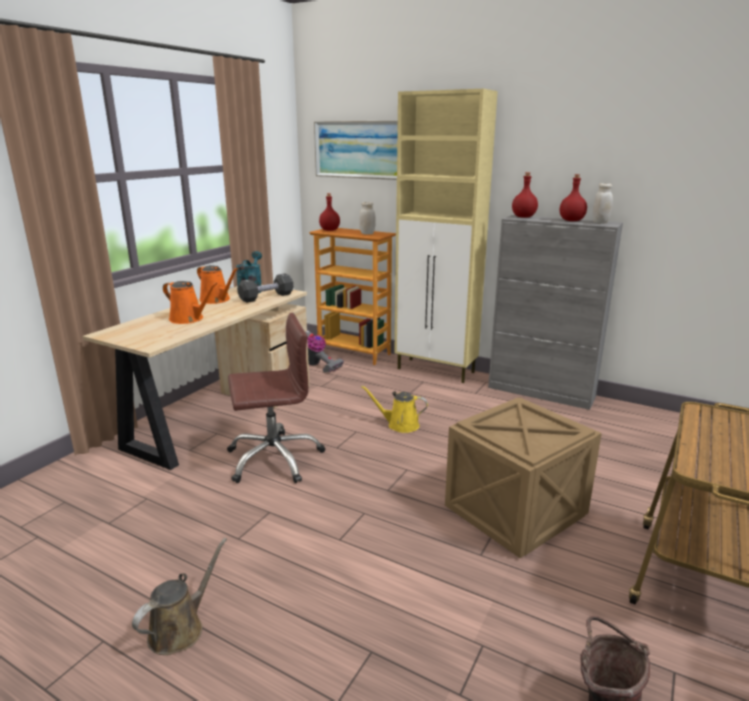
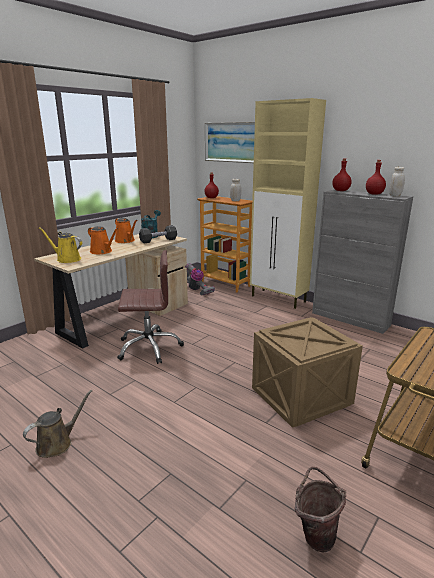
camera: 10 degrees right, 0 degrees up
(400, 425) = (240, 333): yellow watering can -> yellow watering can (66, 259)

